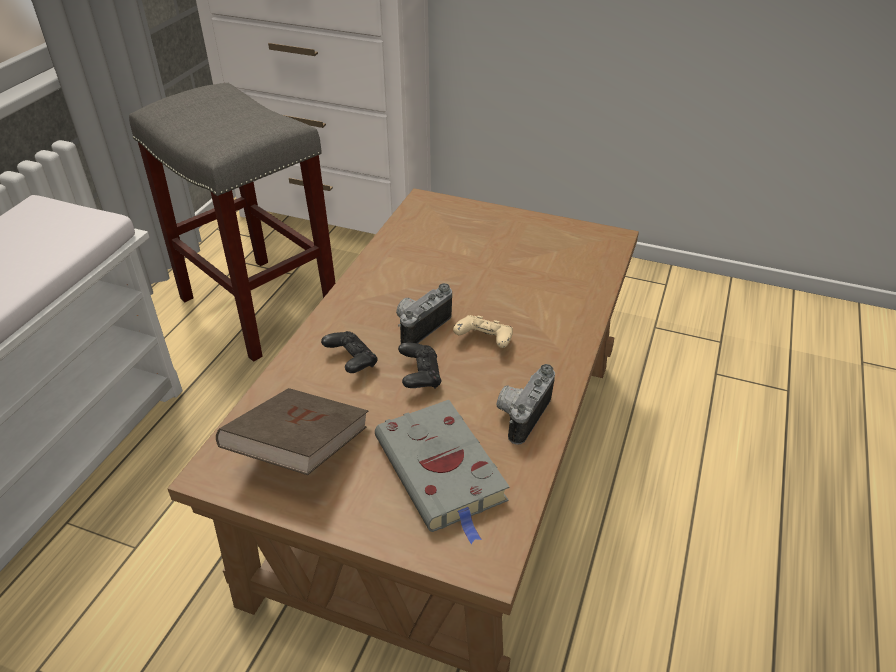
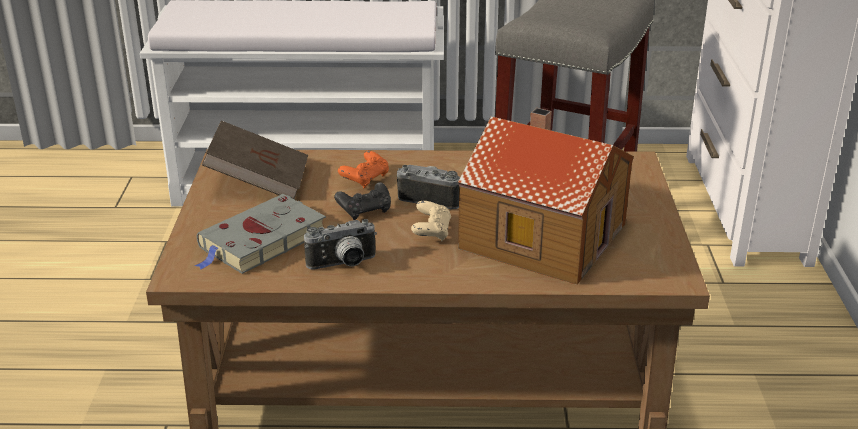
camera: 70 degrees right, 10 degrees down
(351, 361) = (365, 179): black game controller -> orange game controller
(520, 280) = (542, 234): none -> toy house
(521, 415) = (343, 265): camera -> camera turned 150 degrees clockwise

